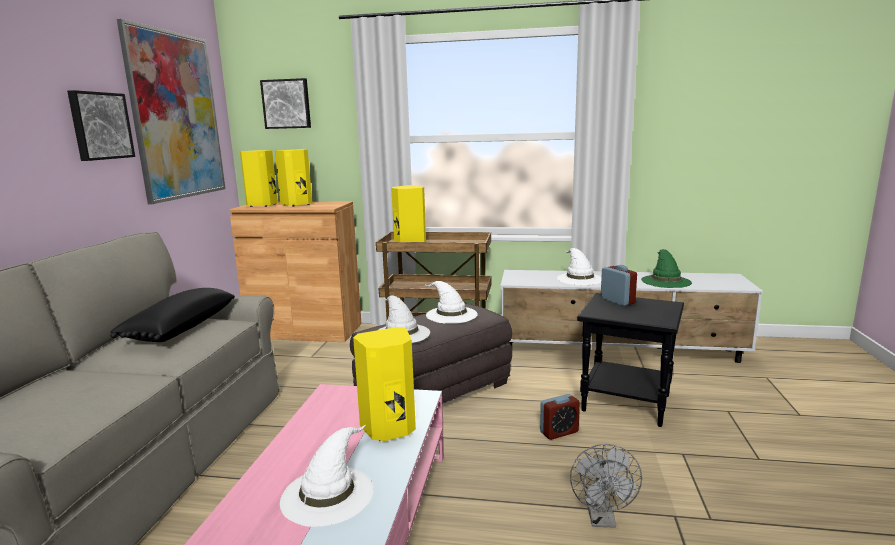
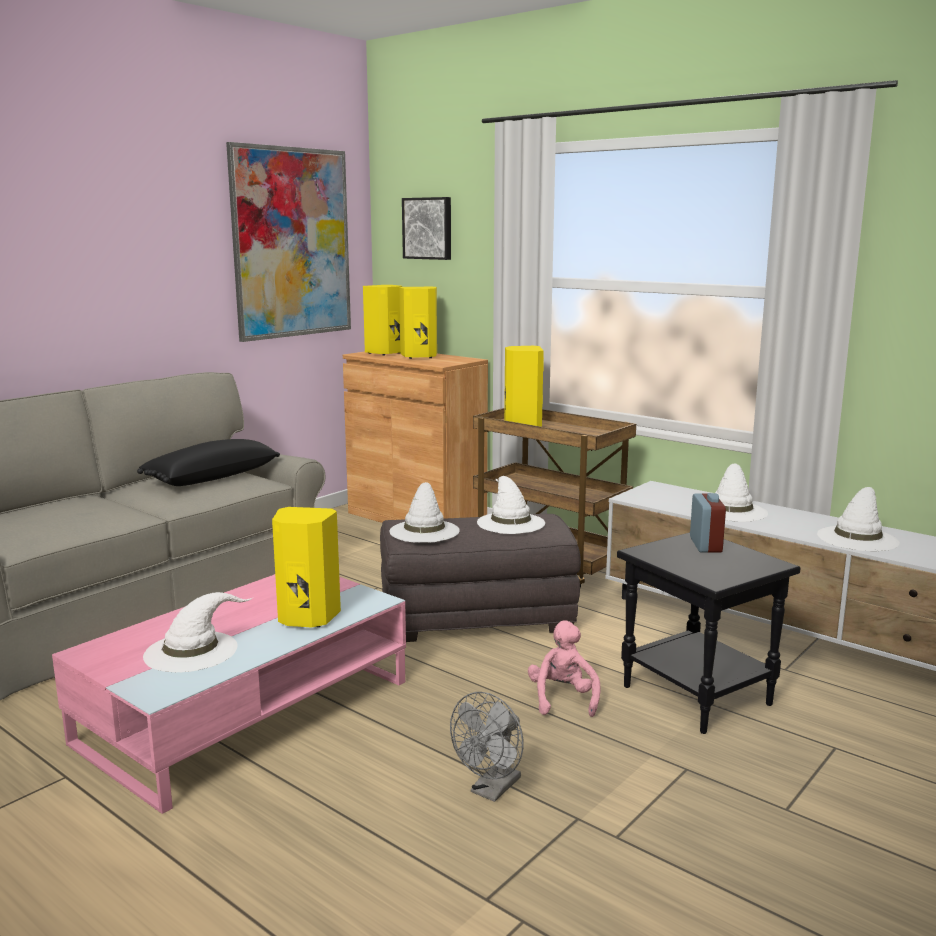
camera: 30 degrees right, 0 degrees up
(100, 126) = (191, 257): picture -> none
(559, 432) = (563, 699): alarm clock -> pink plush toy
(665, 281) = (857, 538): green hat -> white hat

